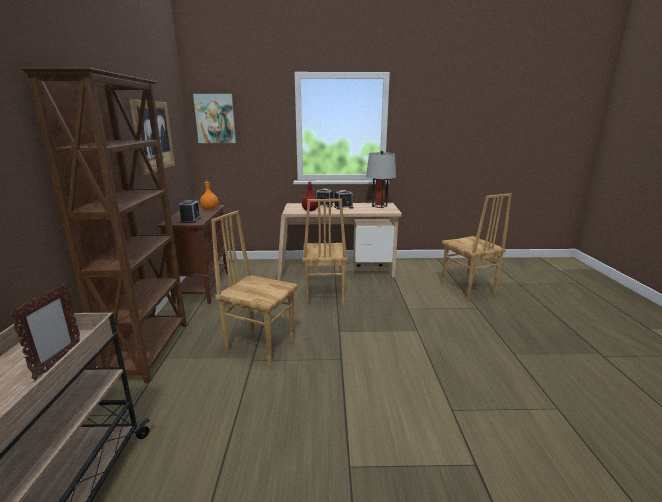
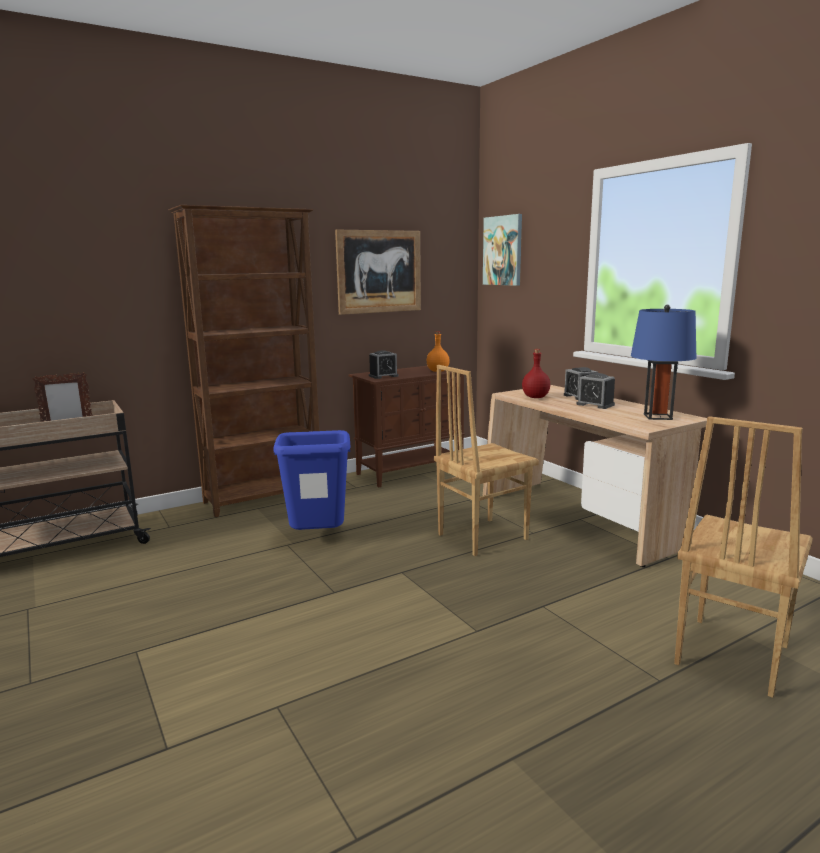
camera: 60 degrees right, 5 degrees down
(260, 346) = (318, 539): brown chair -> blue trash can
(379, 206) = (658, 417): grey table lamp -> blue table lamp

